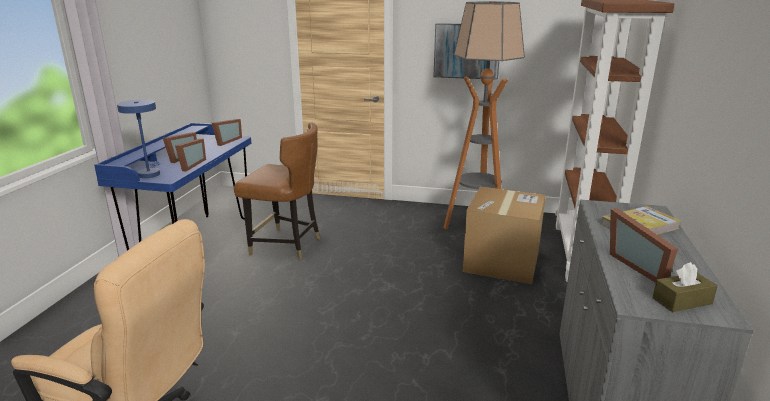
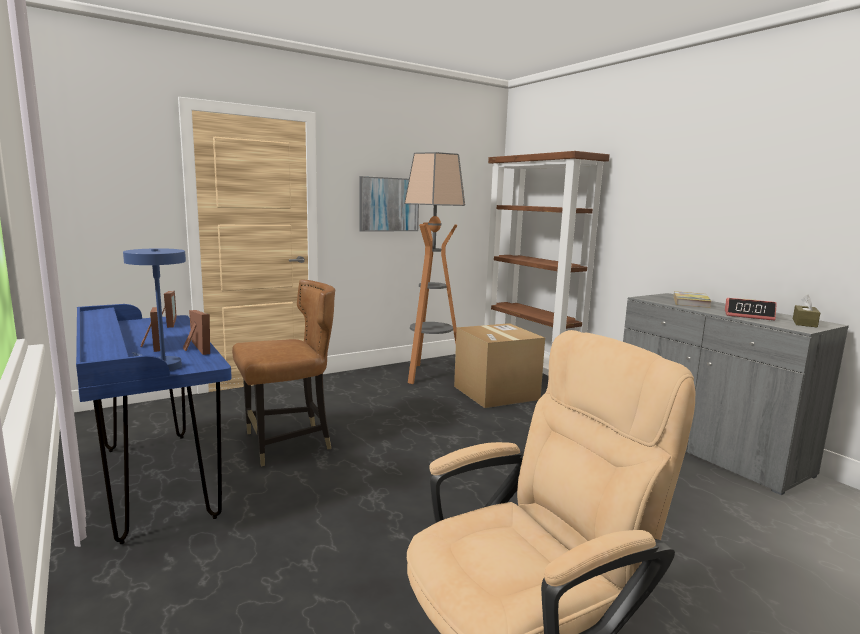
camera: 45 degrees left, 10 degrees down
(639, 265) = (749, 315): picture frame -> alarm clock

